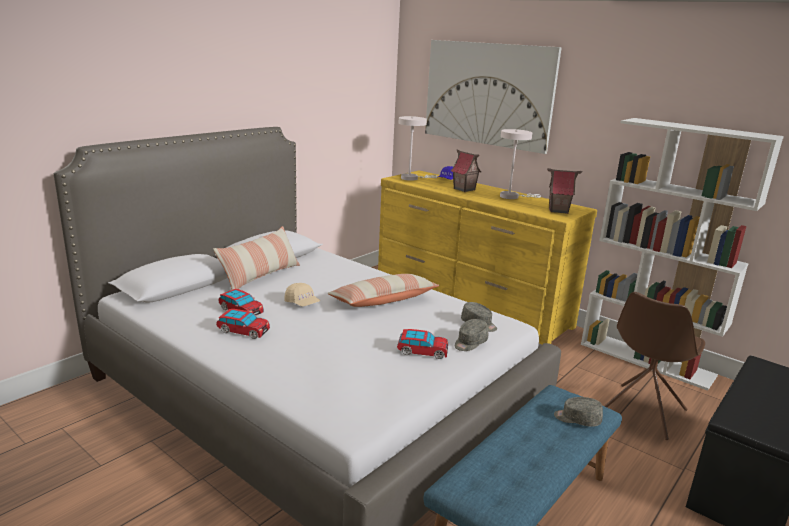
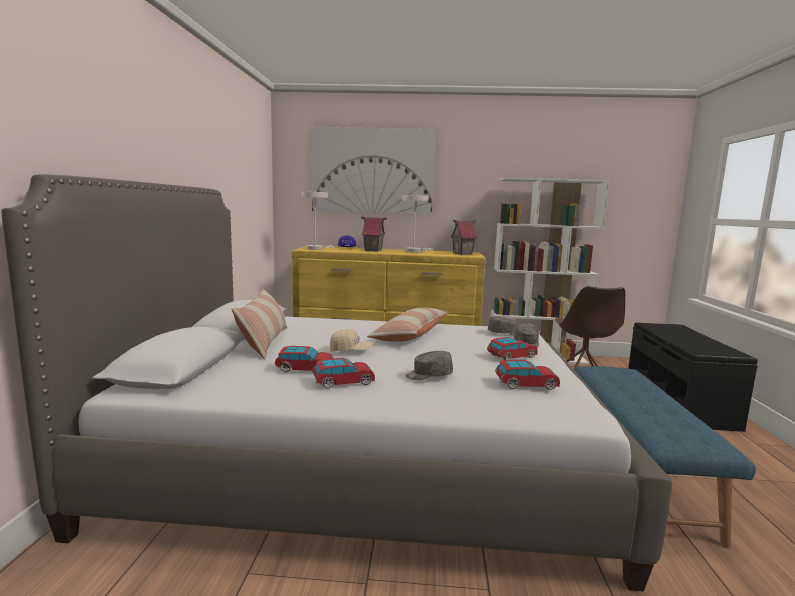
camera: 35 degrees left, 10 degrees down
(361, 381) = (526, 384): none -> toy car
(577, 419) = (633, 378): grey cap -> grey cap (428, 375)

